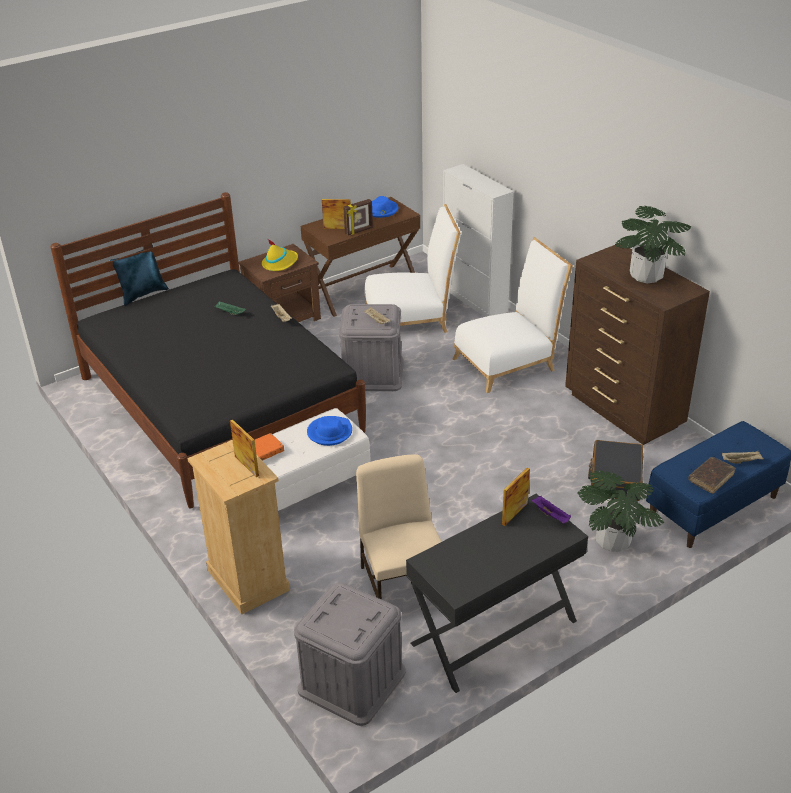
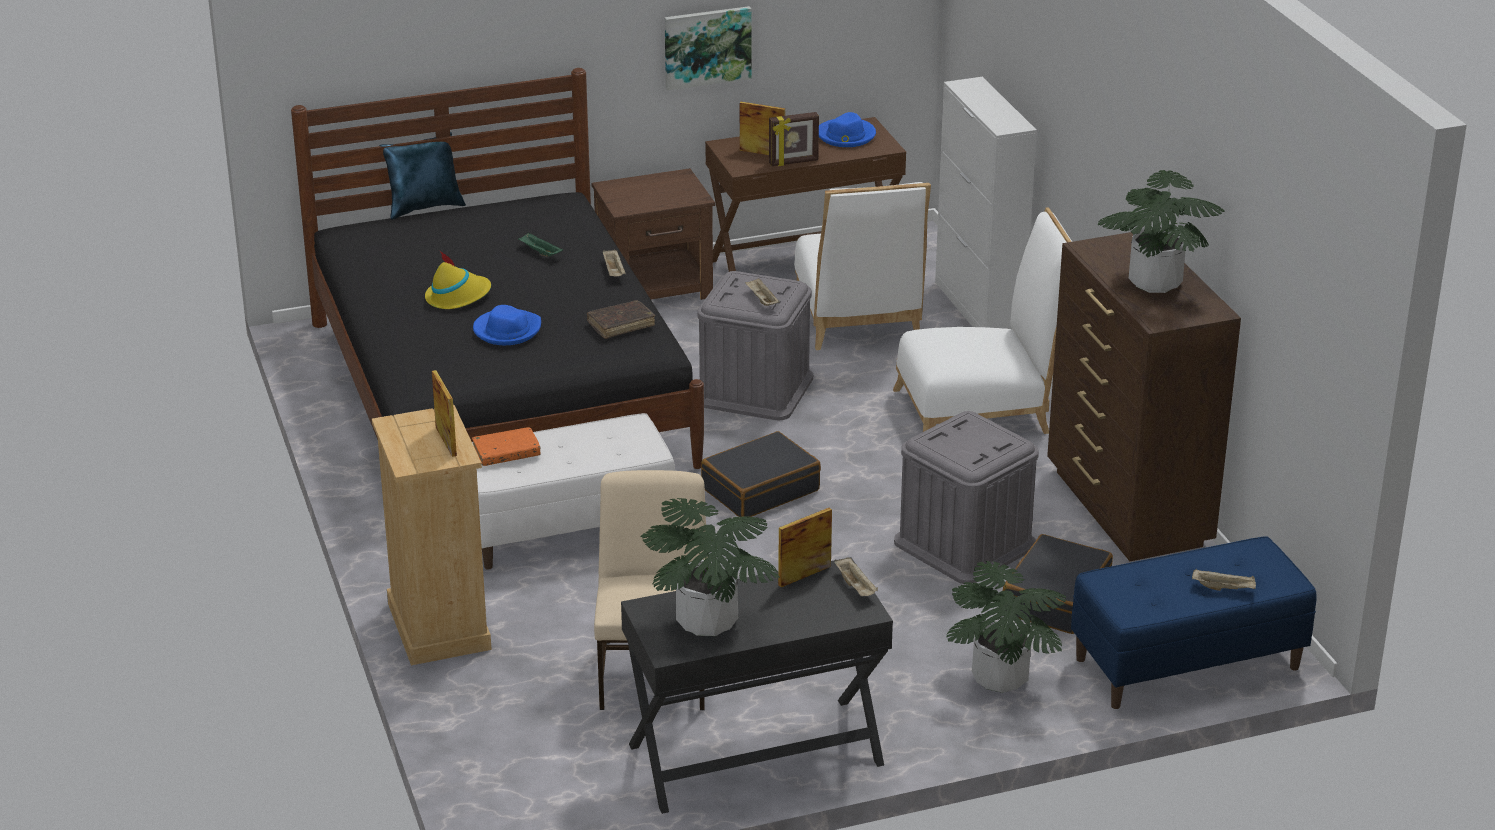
camera: 15 degrees right, 5 degrees down
(280, 263) = (654, 194): yellow hat -> yellow hat (458, 297)
(296, 168) = (707, 46): none -> picture
(329, 432) = (619, 444): blue hat -> blue hat (507, 330)
(352, 680) = (525, 771): grey storage box -> grey storage box (964, 543)
(406, 439) = (760, 489): none -> black suitcase
(411, 319) = (858, 321): white chair -> white chair turned 75 degrees clockwise
(471, 564) = (707, 623): none -> potted plant
(551, 515) = (856, 587): purple tray -> beige tray
(711, 478) = (1159, 601): brown book -> brown book (621, 325)

